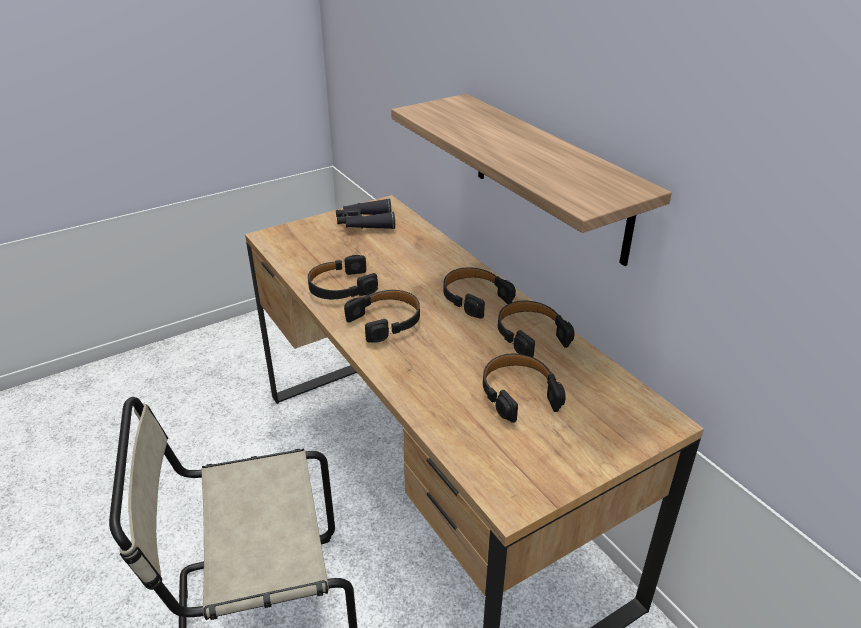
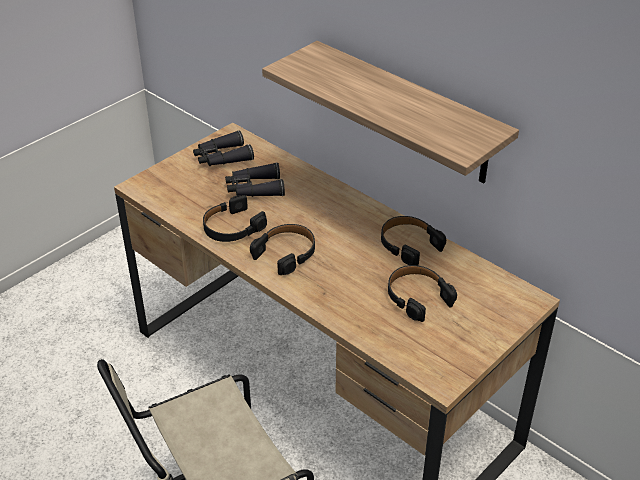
camera: 15 degrees left, 5 degrees up
(383, 255) = (254, 188): none -> black binoculars
(474, 298) = (351, 218): black headphones -> none

